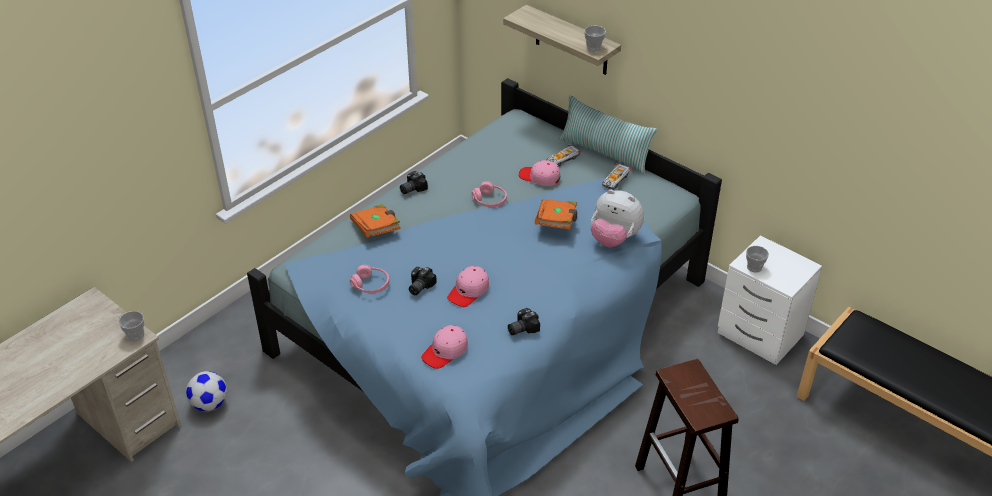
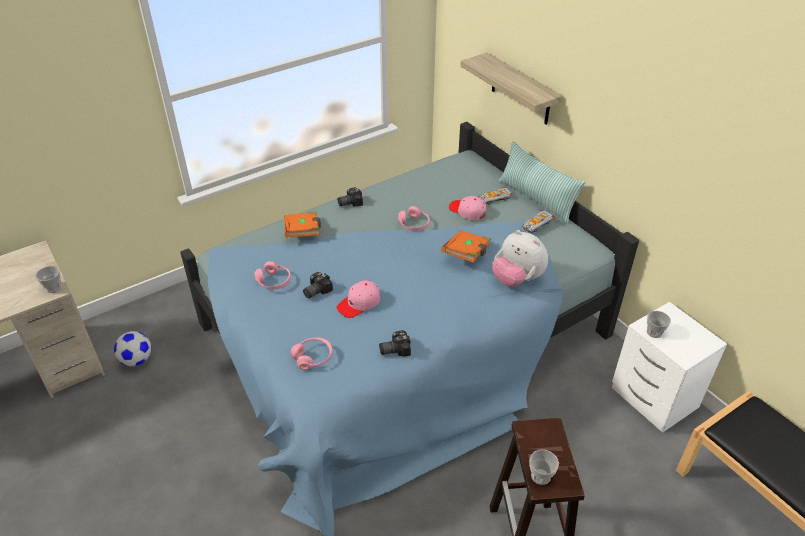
camera: 15 degrees right, 0 degrees up
(445, 351) = (313, 357): pink cap -> pink headphones
(594, 47) = (535, 94): cup -> cup (540, 476)

